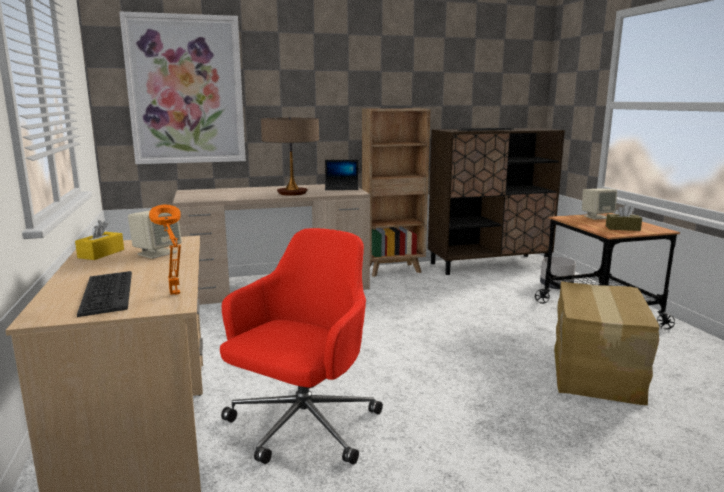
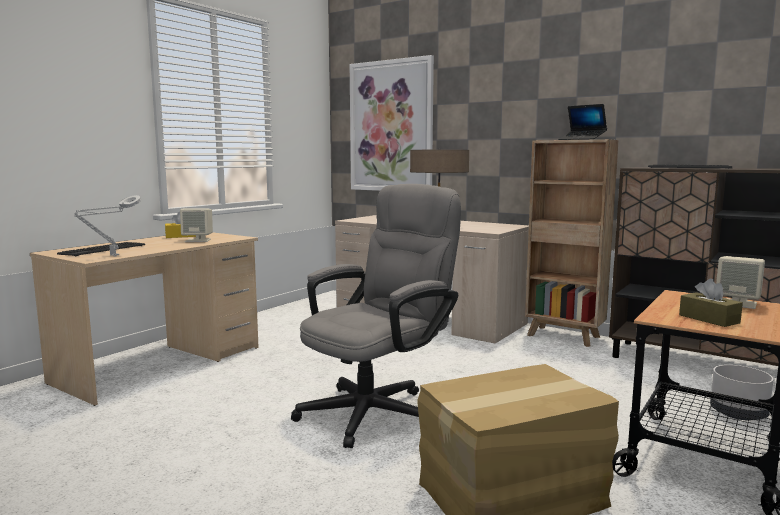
camera: 50 degrees right, 5 degrees down
(175, 295) = (112, 256): orange table lamp -> grey table lamp
(302, 427) = (210, 401): red office chair -> none
(342, 188) = (498, 227): laptop -> laptop (582, 139)
(427, 364) = (378, 409): none -> grey office chair

